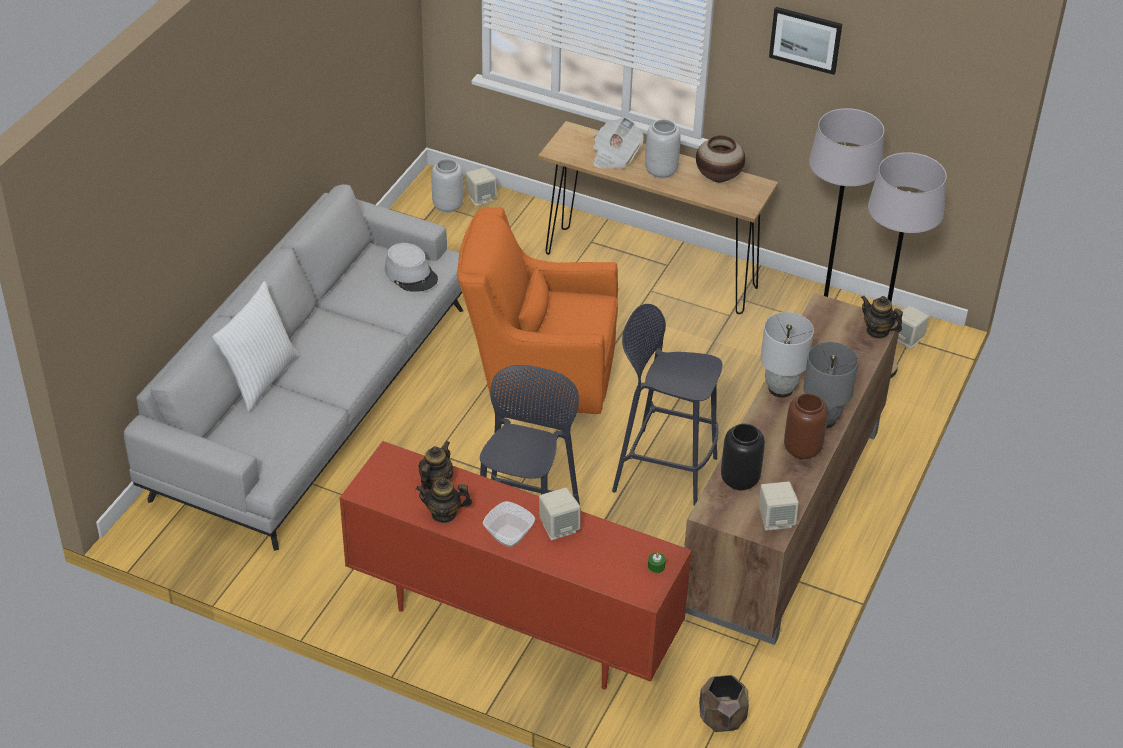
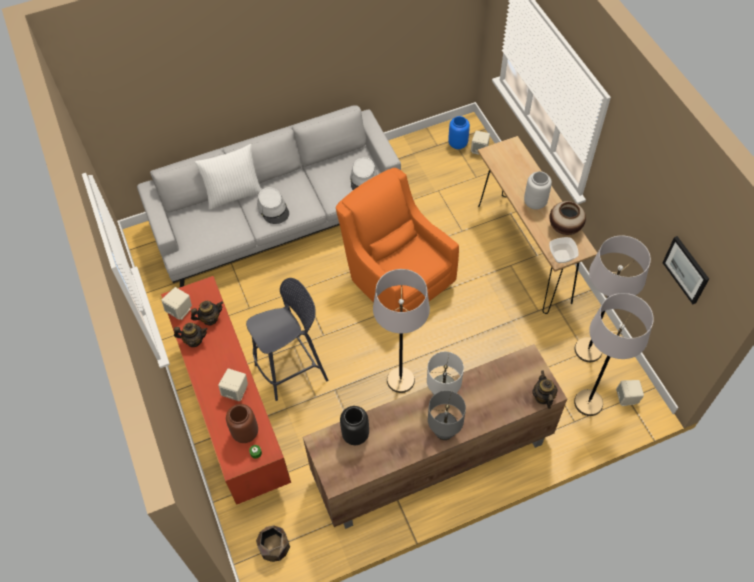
camera: 45 degrees right, 15 degrees up
(334, 364) = (273, 209): none -> grey hat
(444, 514) = (194, 340): teapot -> teapot turned 135 degrees clockwise
(448, 205) = (458, 144): grey vase -> blue vase
(508, 535) = (209, 376): bowl -> bowl (562, 256)
(615, 156) = (519, 176): newspaper -> none
(663, 470) = (400, 380): grey stool -> grey floor lamp
(775, 520) = (346, 475): beige speaker -> beige speaker (180, 310)
(802, 450) = (410, 442): brown vase -> brown vase (245, 432)
(805, 39) = (641, 177): picture -> picture (686, 269)

